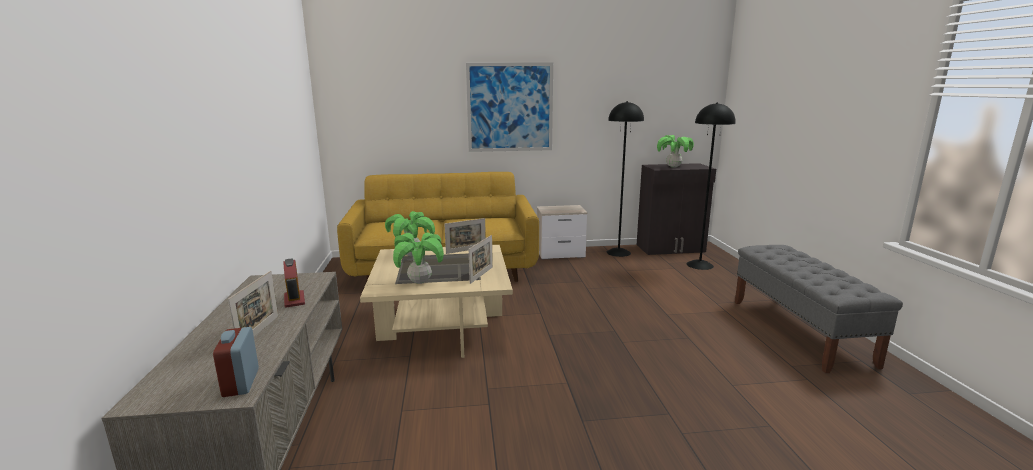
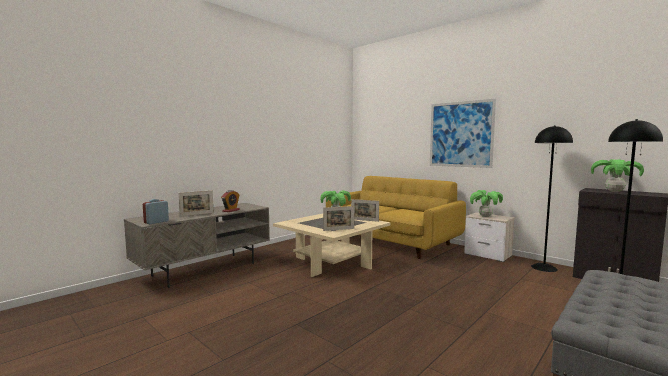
camera: 50 degrees right, 10 degrees down
(419, 282) = (307, 224): potted plant -> potted plant (485, 216)

